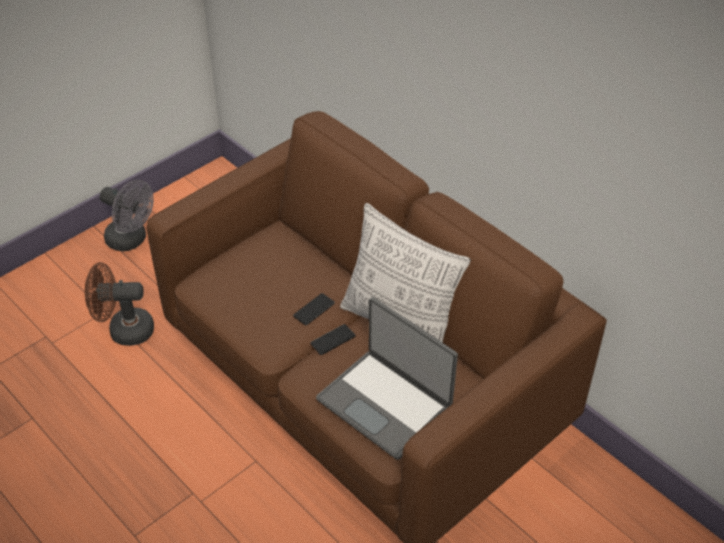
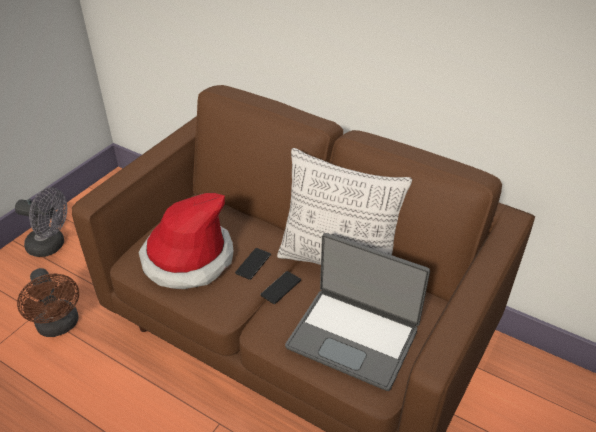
camera: 15 degrees left, 5 degrees down
(124, 330) = (60, 326): brown fan -> brown fan turned 105 degrees counterclockwise
(251, 291) = (187, 259): none -> hat

